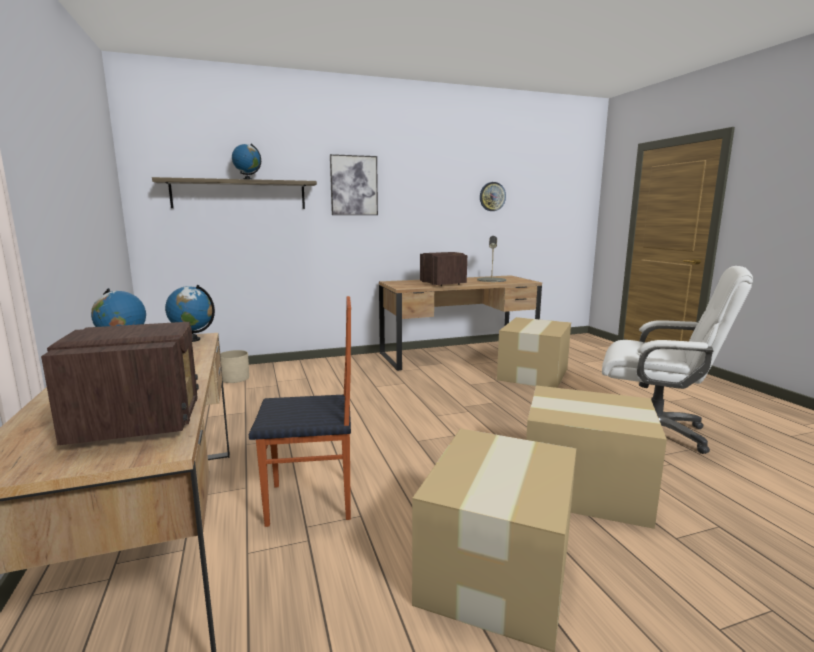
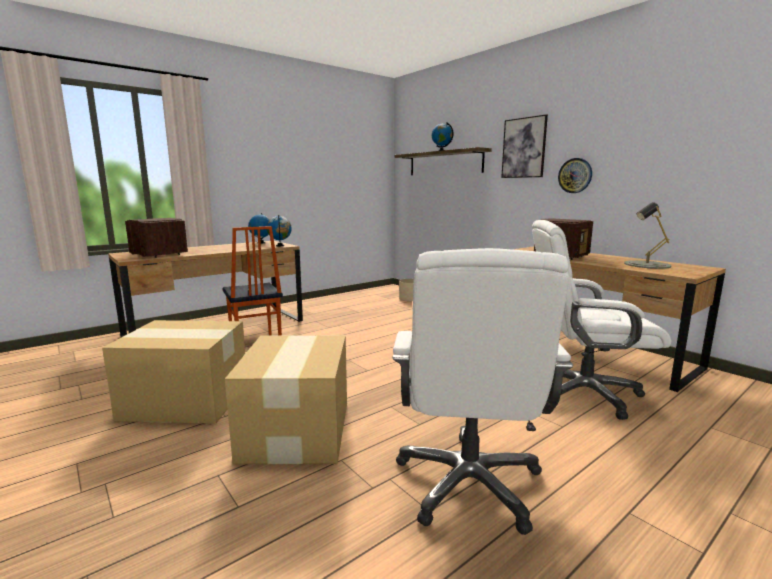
camera: 70 degrees right, 0 degrees up
(139, 421) = (159, 255): radio -> radio turned 105 degrees counterclockwise
(492, 196) = (706, 145): wall clock -> wall clock (575, 175)
(532, 374) = (583, 393): cardboard box -> white office chair

